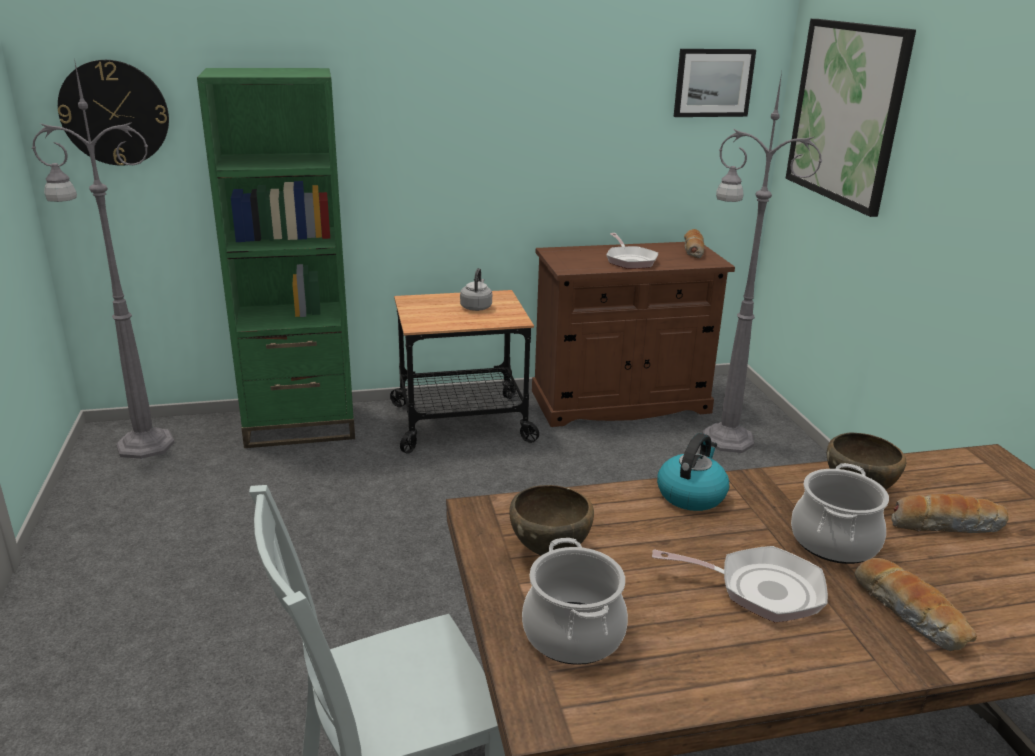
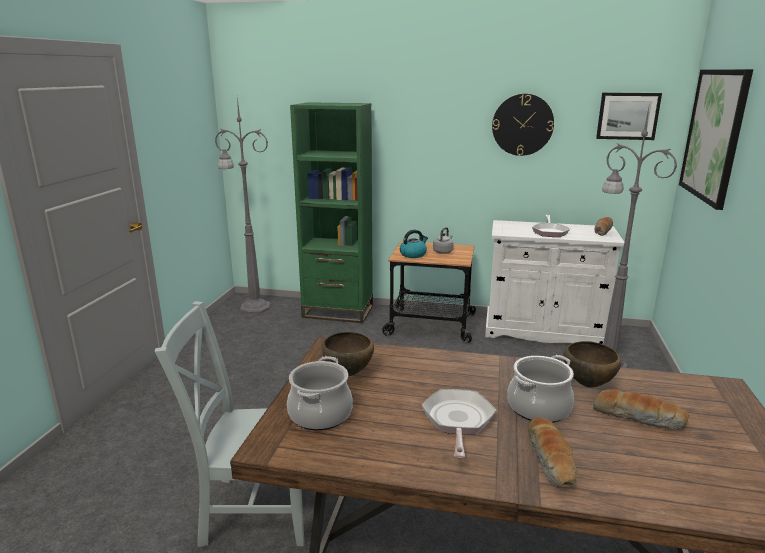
camera: 25 degrees right, 5 degrees down
(114, 113) = (261, 126): wall clock -> wall clock (522, 125)
(620, 402) = (543, 331): brown cabinet -> white cabinet
(691, 494) = (465, 363): kettle -> kettle (413, 254)
(761, 590) = (458, 421): frying pan -> frying pan turned 120 degrees counterclockwise

